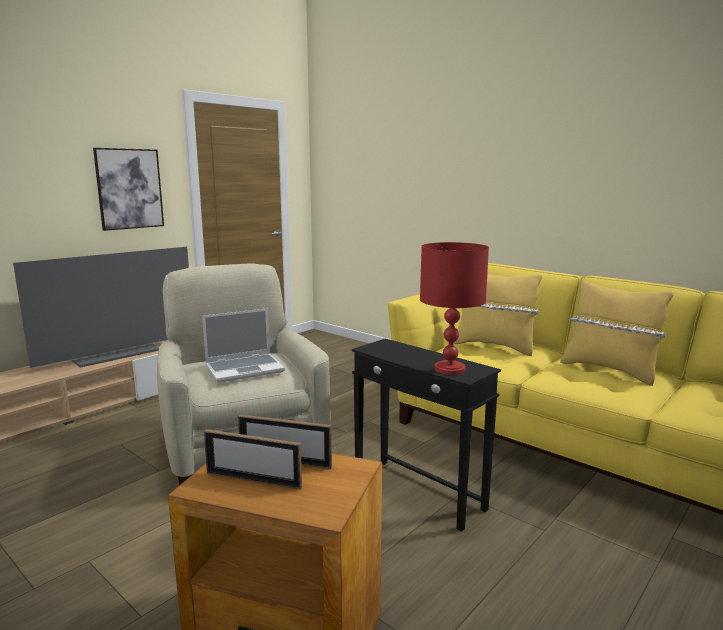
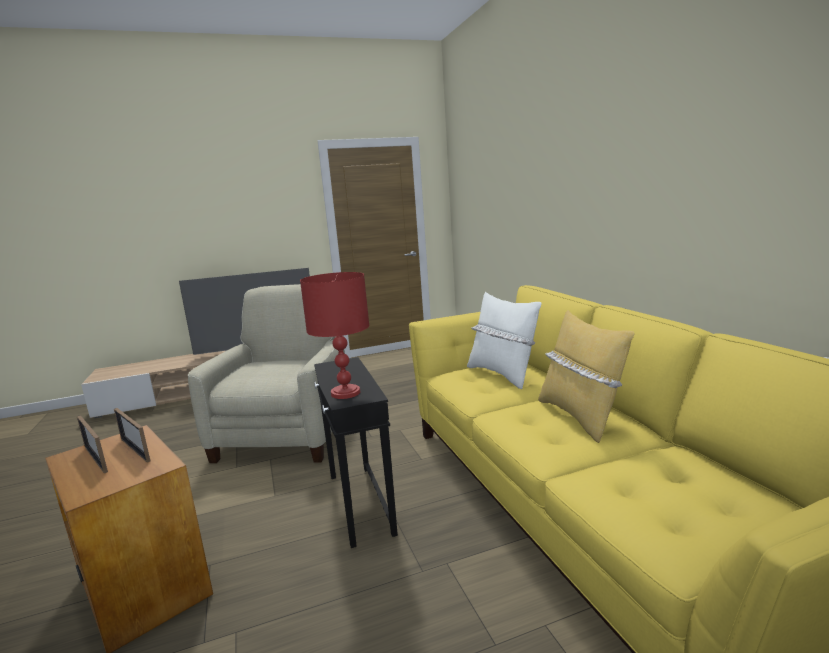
camera: 30 degrees right, 0 degrees up
(129, 189) = (274, 223): picture -> none
(245, 369) = (267, 371): laptop -> none
(494, 346) = (502, 374): yellow pillow -> white pillow

